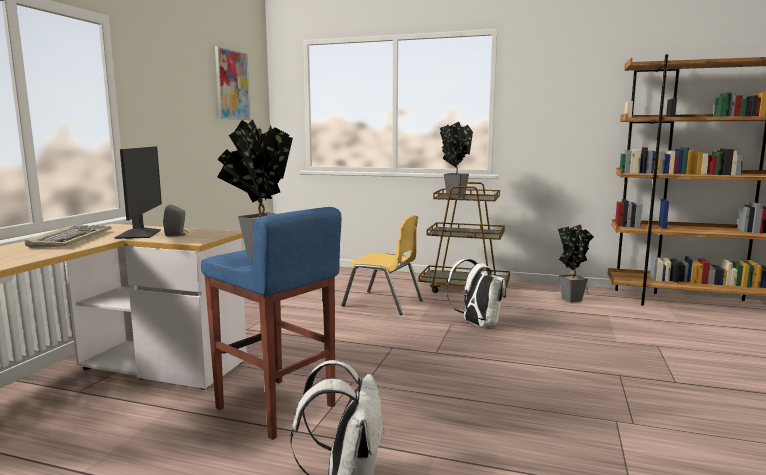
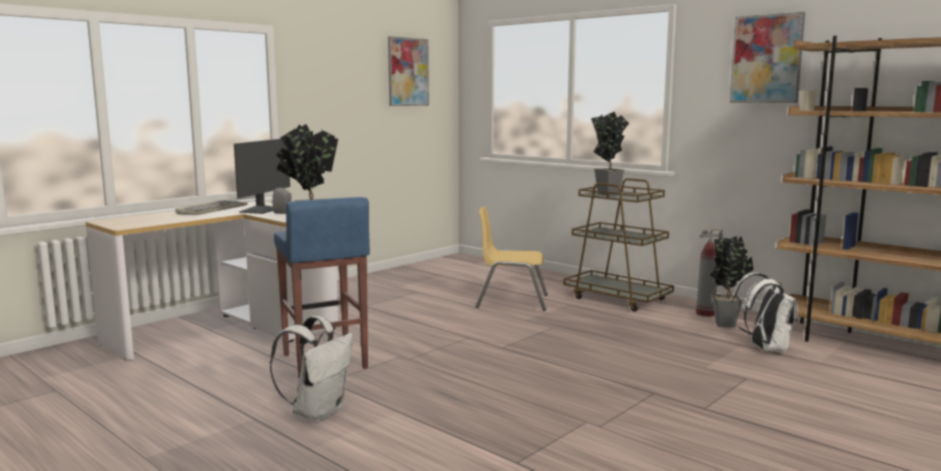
camera: 25 degrees right, 0 degrees up
(383, 303) = (512, 301): yellow chair -> yellow chair turned 135 degrees clockwise
(477, 324) = (578, 331): white backpack -> white backpack (765, 348)
(545, 292) = (705, 314): none -> fire extinguisher
(581, 77) = (766, 59): none -> picture

